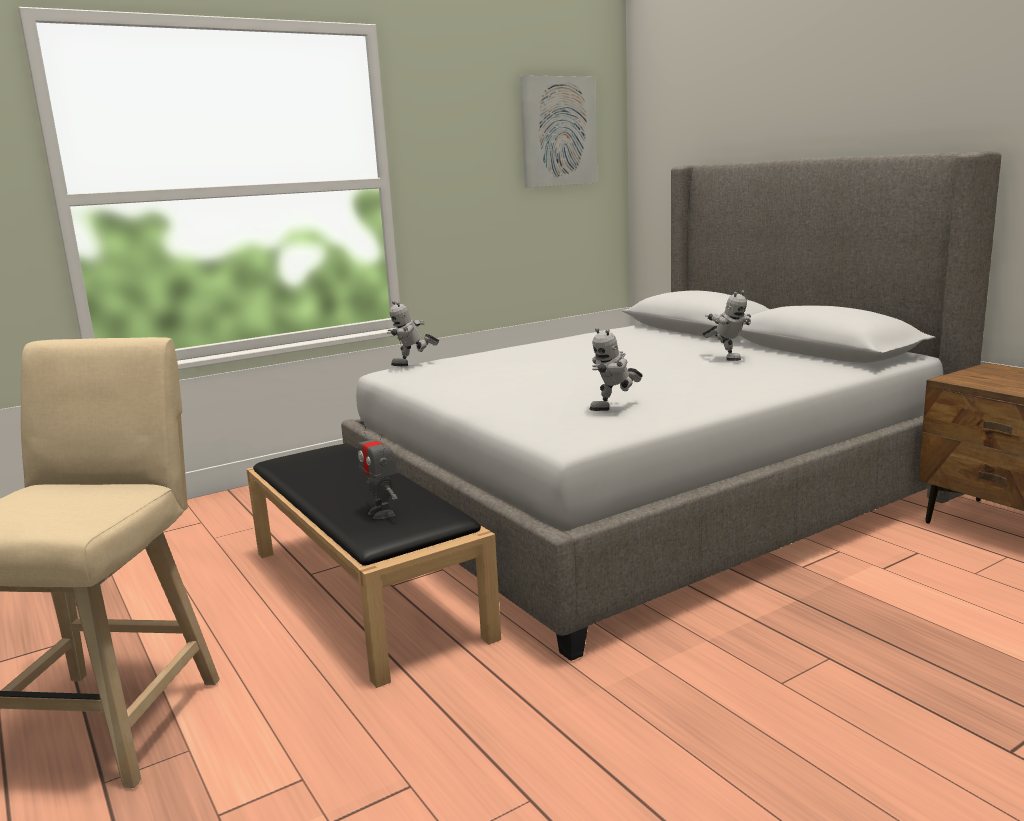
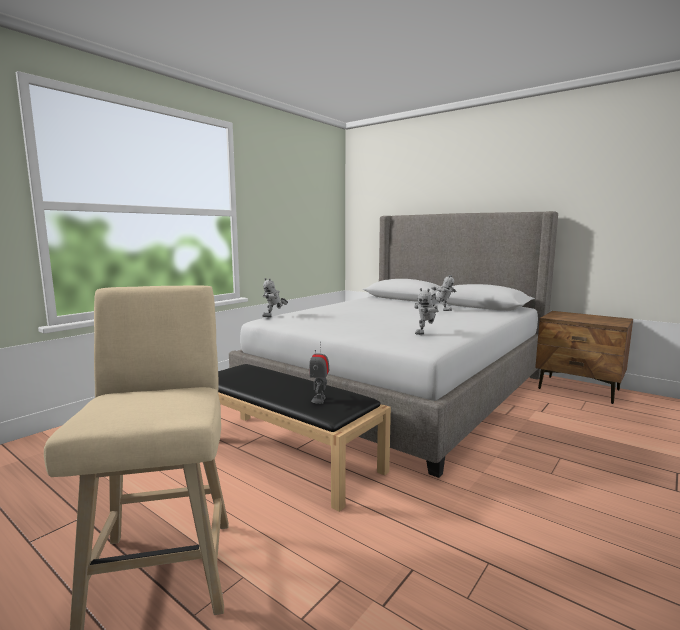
camera: 20 degrees left, 5 degrees down
(382, 513) = (319, 400): toy robot -> toy robot turned 60 degrees clockwise
(558, 131) = (316, 194): picture -> none

